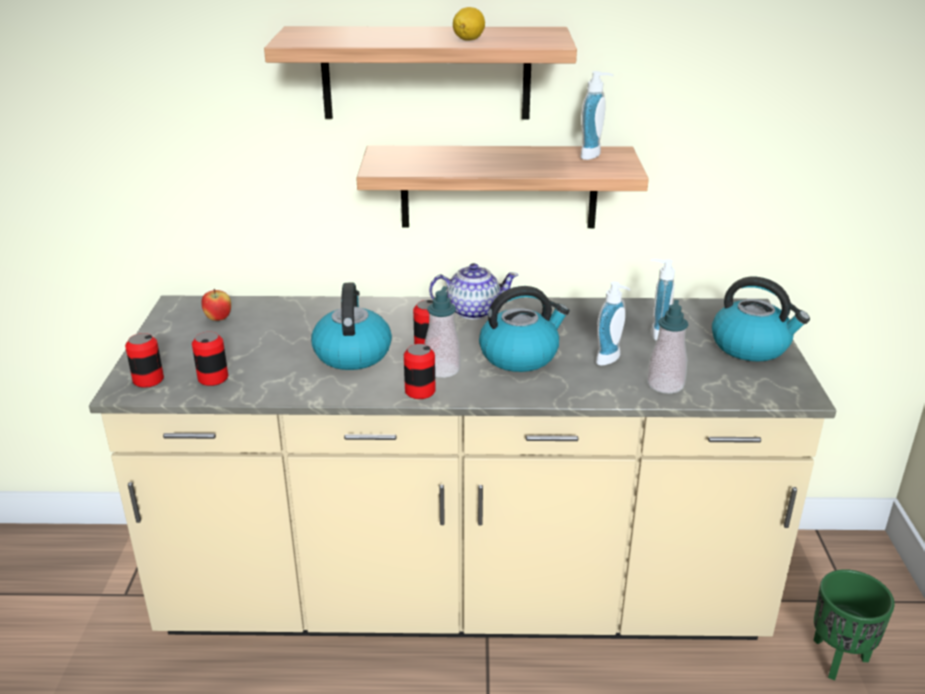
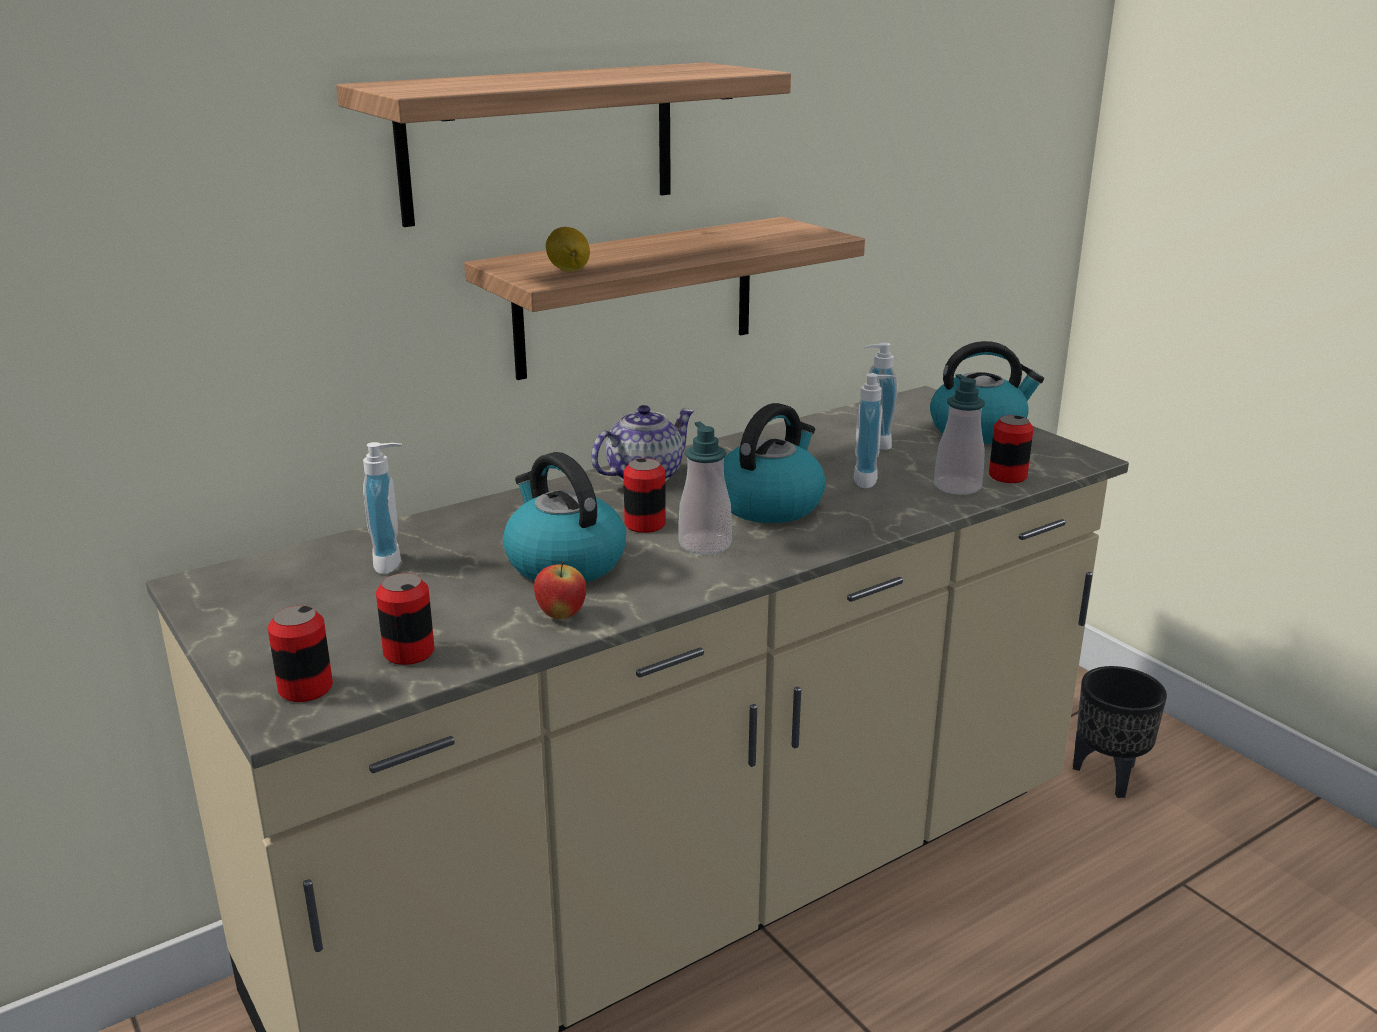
camera: 35 degrees left, 5 degrees down
(218, 319) = (298, 582): apple -> apple (561, 616)
(420, 391) = (715, 575): can -> can (1007, 476)
(468, 39) = (644, 75): lemon -> lemon (568, 270)
(594, 156) = (765, 229): soap dispenser -> soap dispenser (393, 562)
(839, 659) = (1109, 776): green planter -> black planter

